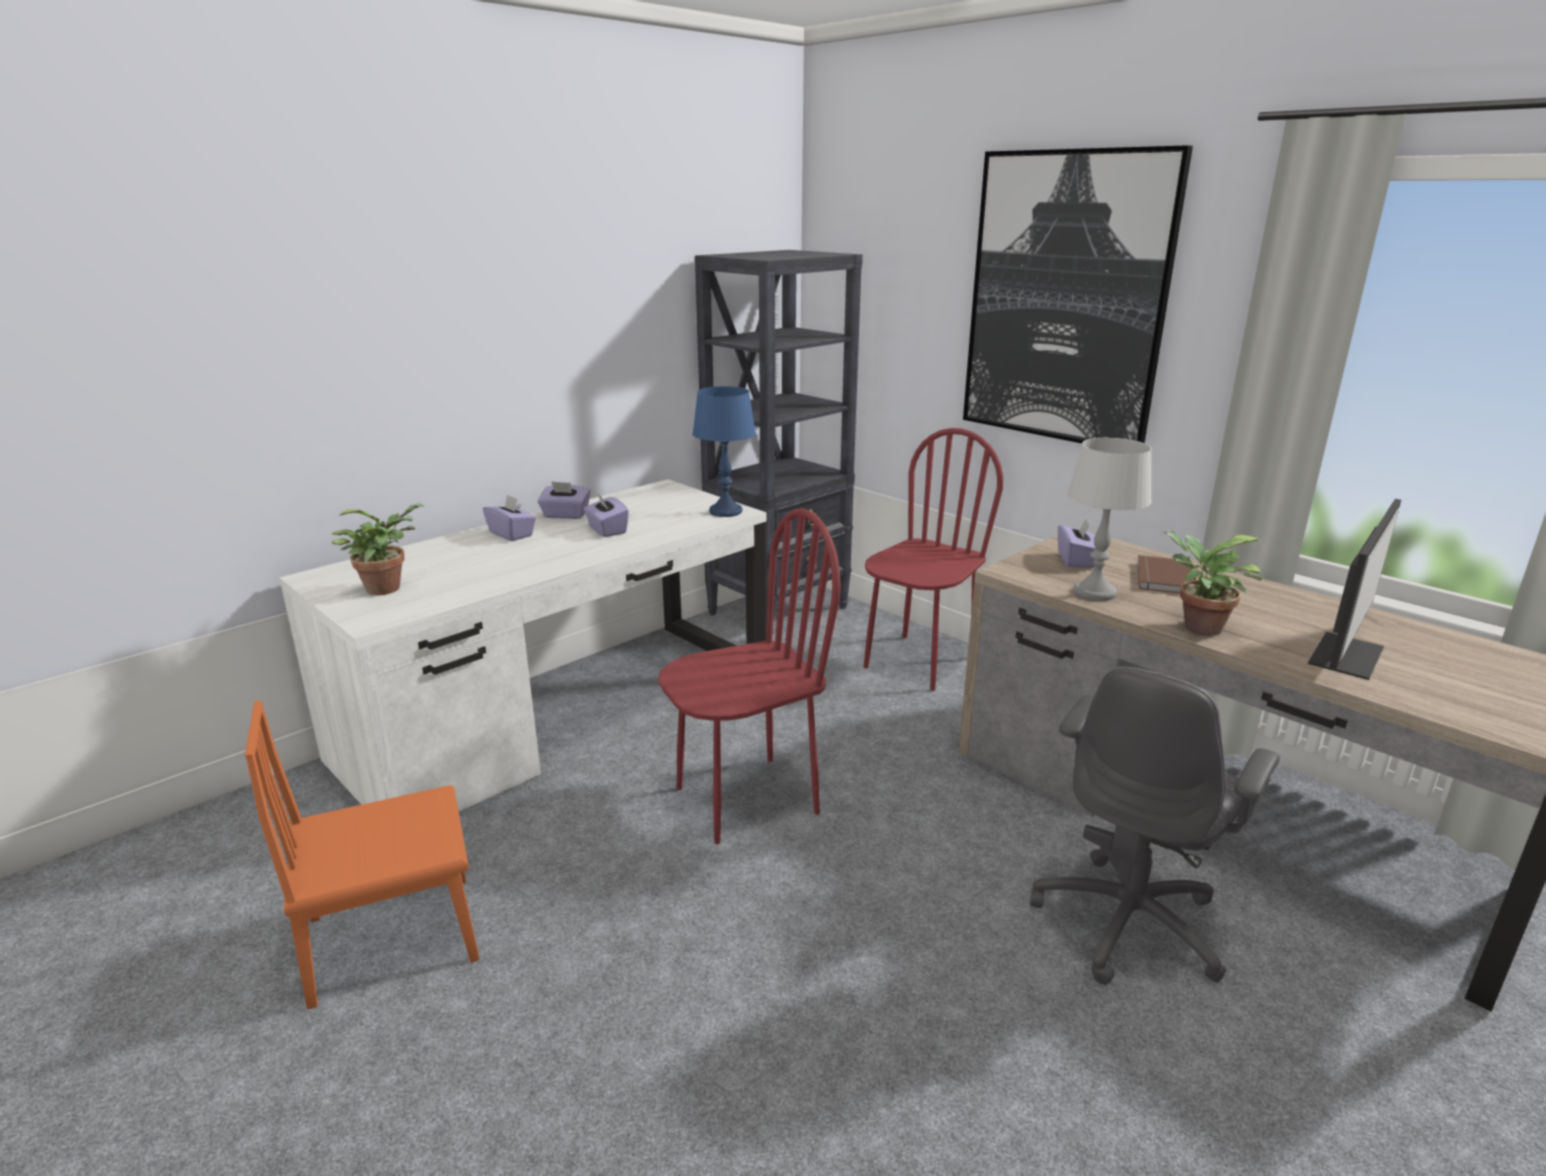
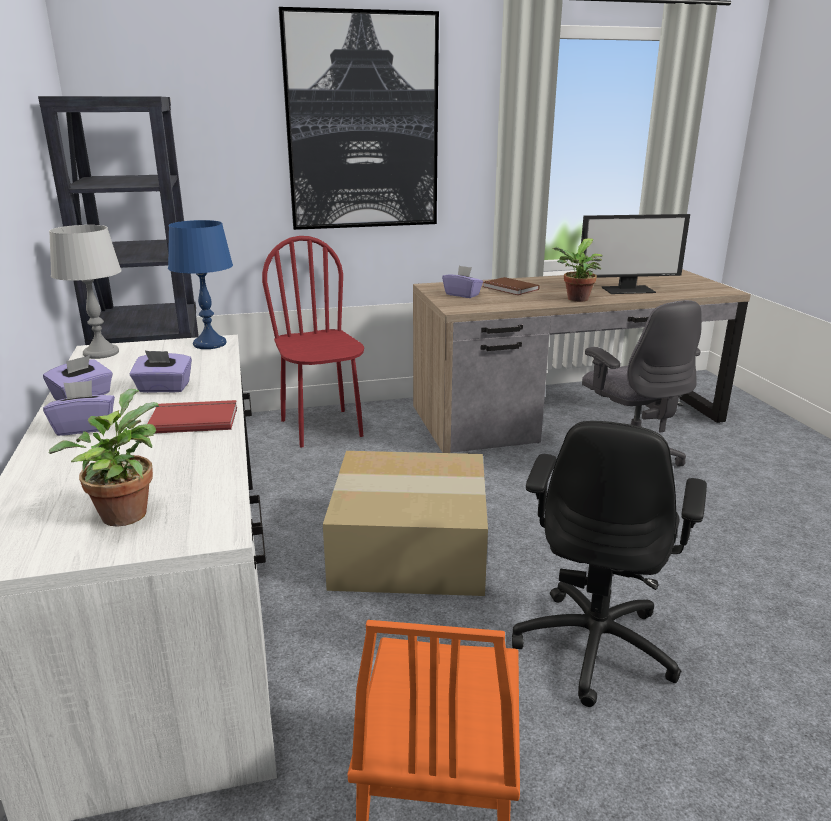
camera: 60 degrees left, 0 degrees up
(554, 558) = (194, 419): none -> red book
(665, 986) = (595, 645): none -> black office chair
(746, 799) = (412, 546): red chair -> cardboard box
(1093, 592) = (510, 303): grey table lamp -> grey table lamp (100, 353)
(1344, 654) = (628, 289): monitor -> monitor turned 105 degrees clockwise

